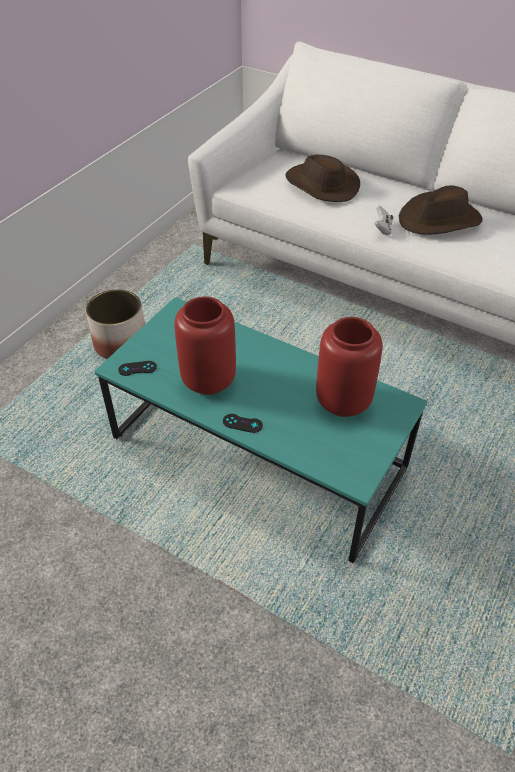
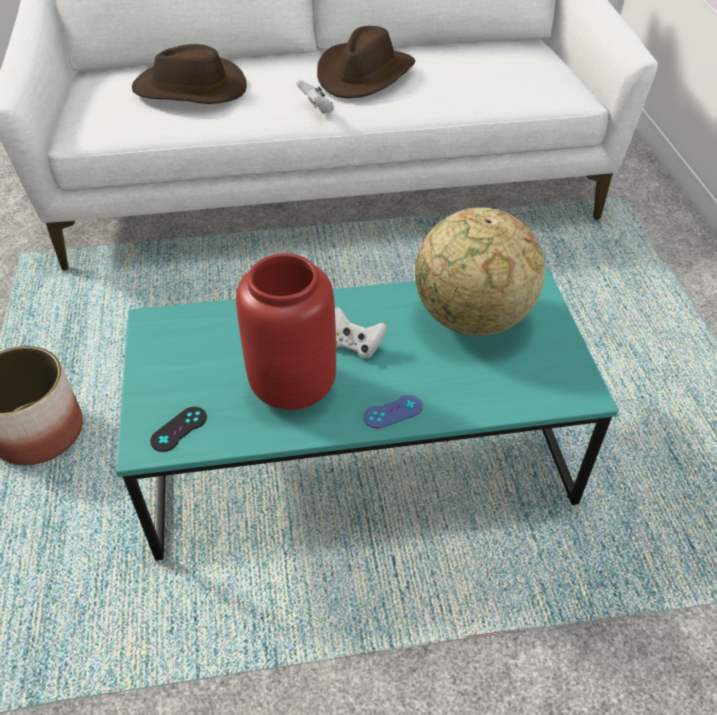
camera: 40 degrees left, 0 degrees up
(242, 423) = (393, 412): black game controller -> blue game controller
(262, 378) = (355, 345): none -> white game controller
(342, 402) = (471, 318): red vase -> globe

